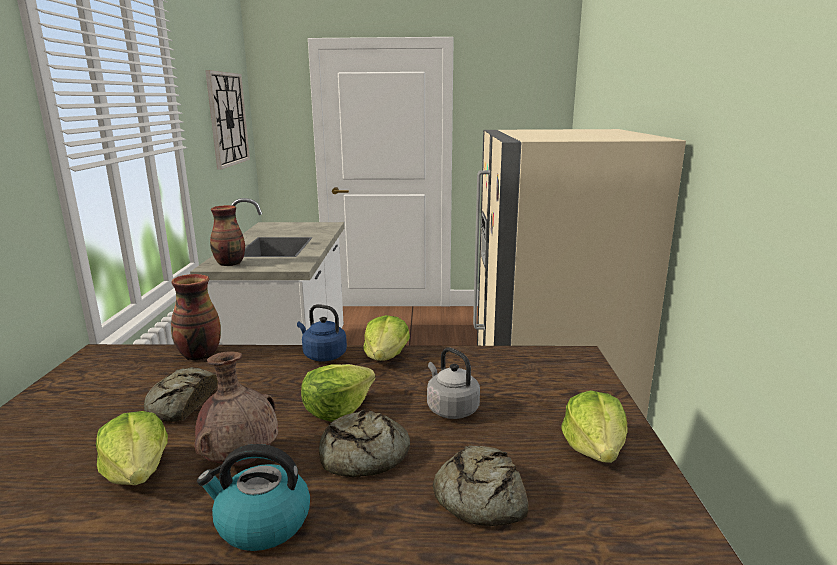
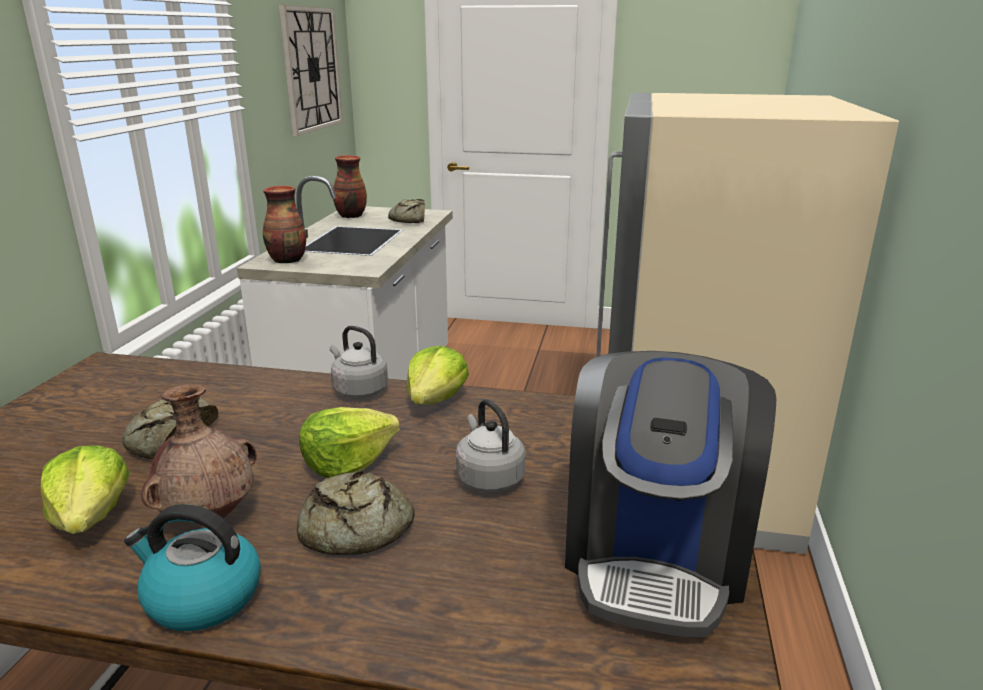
camera: 10 degrees right, 5 degrees up
(199, 355) = (213, 376): vase -> vase (350, 216)
(323, 355) = (358, 390): blue kettle -> grey kettle
(479, 496) = (474, 599): bread -> bread (409, 219)
(595, 448) = (656, 554): lettuce -> coffee machine

